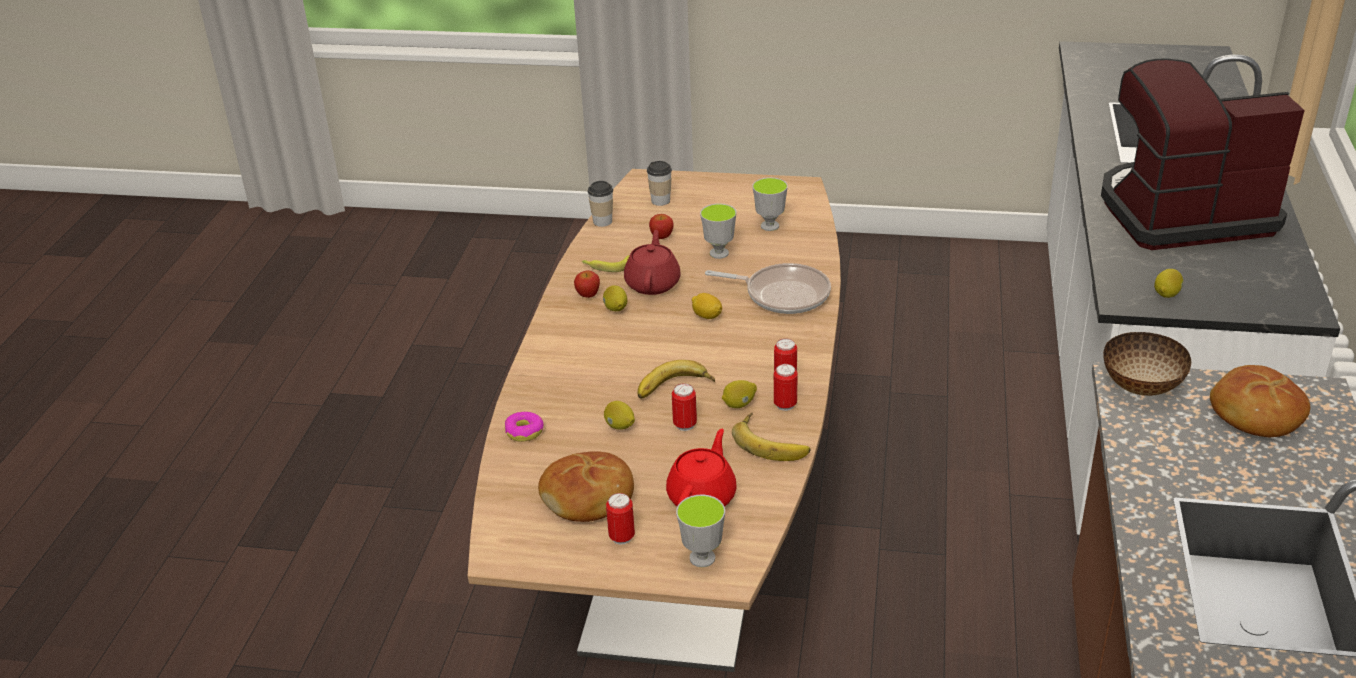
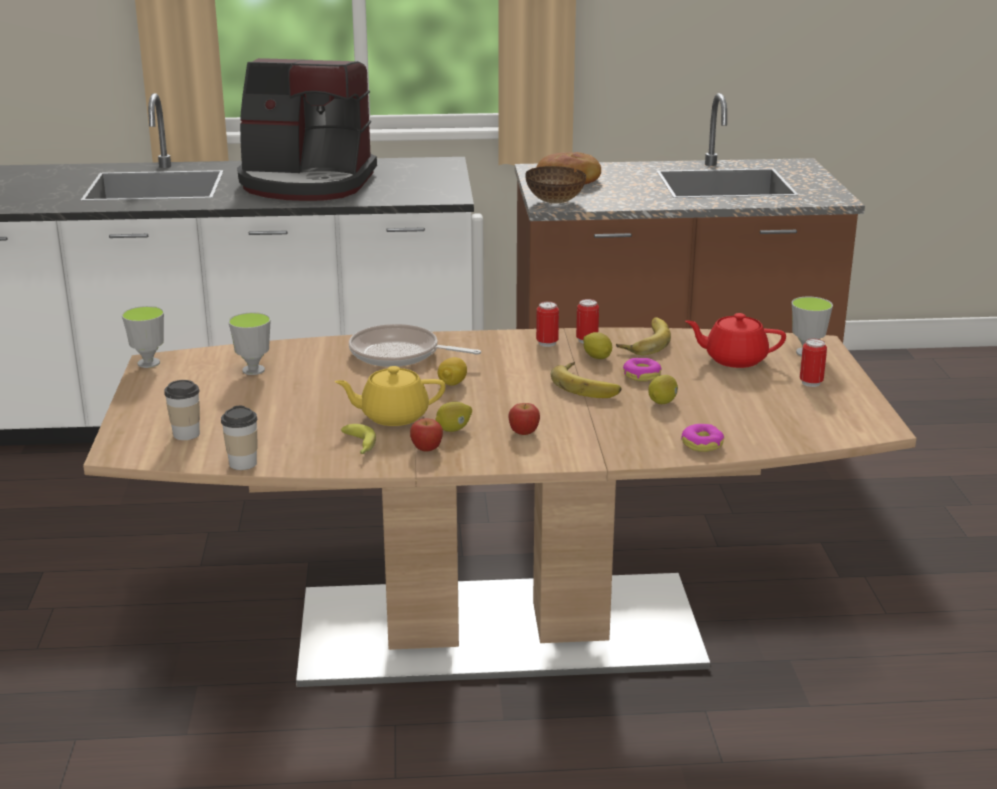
camera: 105 degrees left, 10 degrees down
(589, 498) = (774, 401): bread -> none
(653, 283) = (393, 416): red teapot -> yellow teapot
(661, 236) = (281, 423): apple -> apple (524, 432)
(685, 425) = (641, 375): can -> donut
(719, 253) = (319, 389): cup -> cup (148, 363)
(782, 294) = (399, 354): frying pan -> frying pan turned 75 degrees counterclockwise
(1167, 294) = (437, 188): lemon -> none
(1181, 213) = (307, 183): coffee machine -> coffee machine turned 60 degrees counterclockwise

